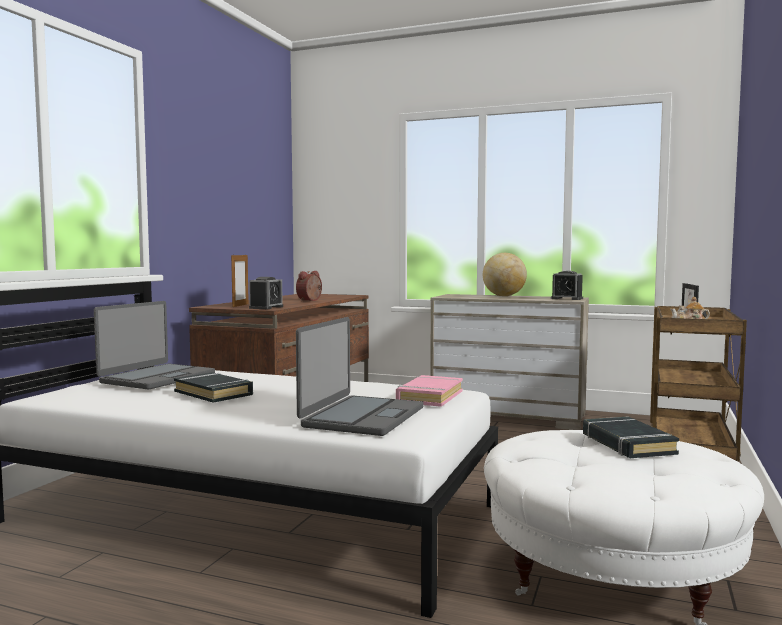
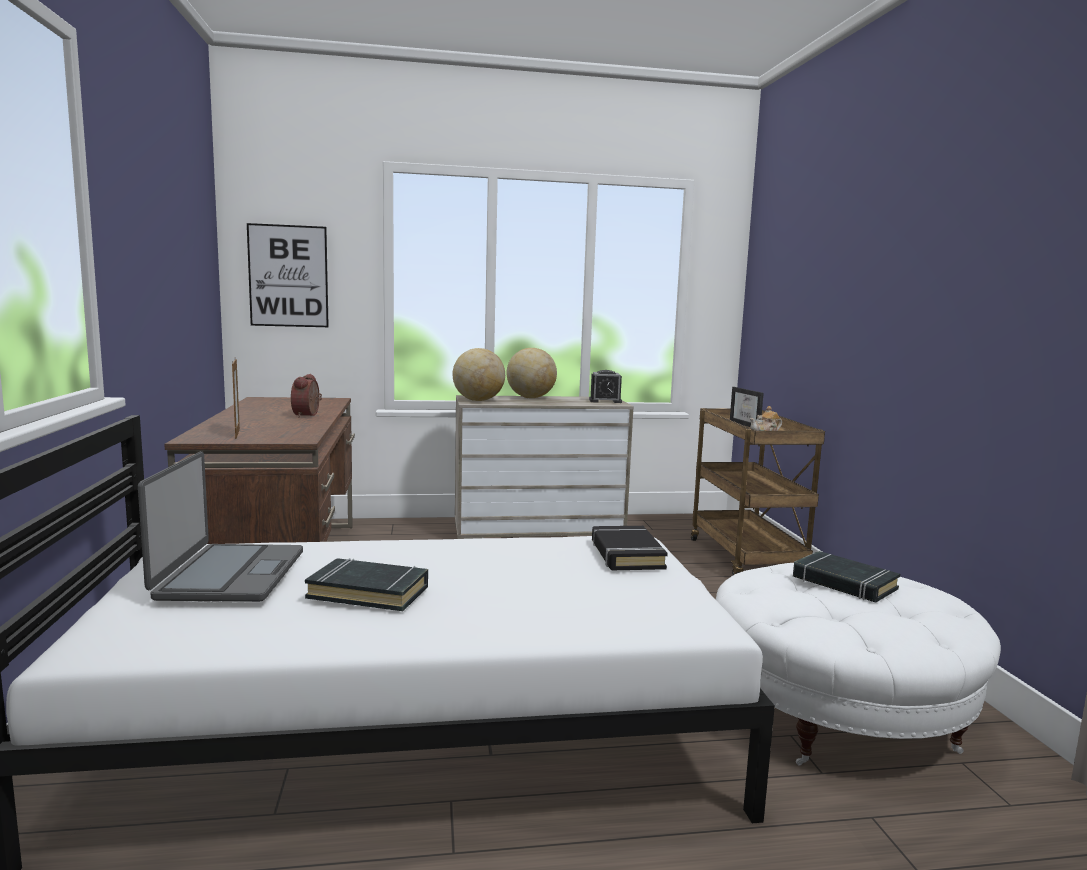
camera: 30 degrees left, 5 degrees up
(266, 307) = (289, 437): alarm clock -> none
(334, 205) = (288, 276): none -> picture
(362, 417) = (619, 602): laptop -> none
(429, 396) = (626, 554): pink book -> black book
(453, 296) = (478, 400): none -> globe

